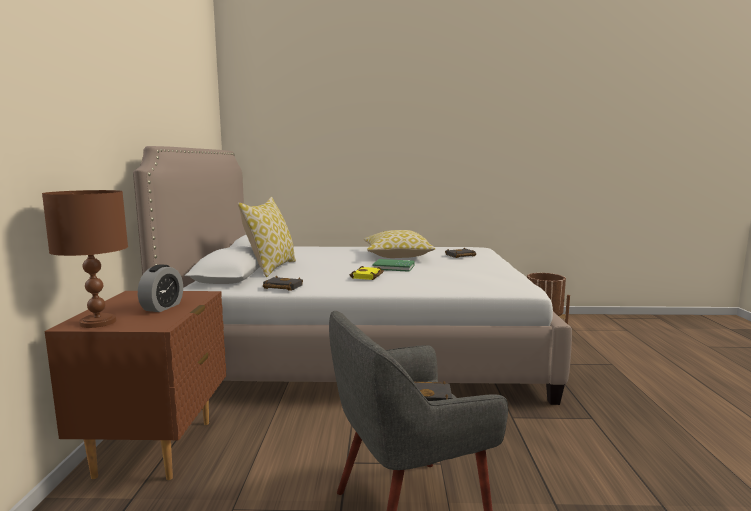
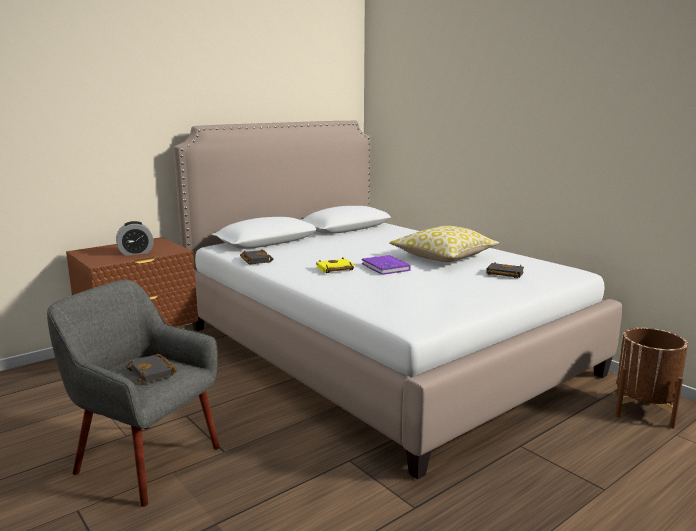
camera: 50 degrees right, 5 degrees up
(97, 322) = (90, 253): brown table lamp -> none
(271, 268) = (305, 243): pillow -> none
(393, 267) = (385, 267): green book -> purple book

